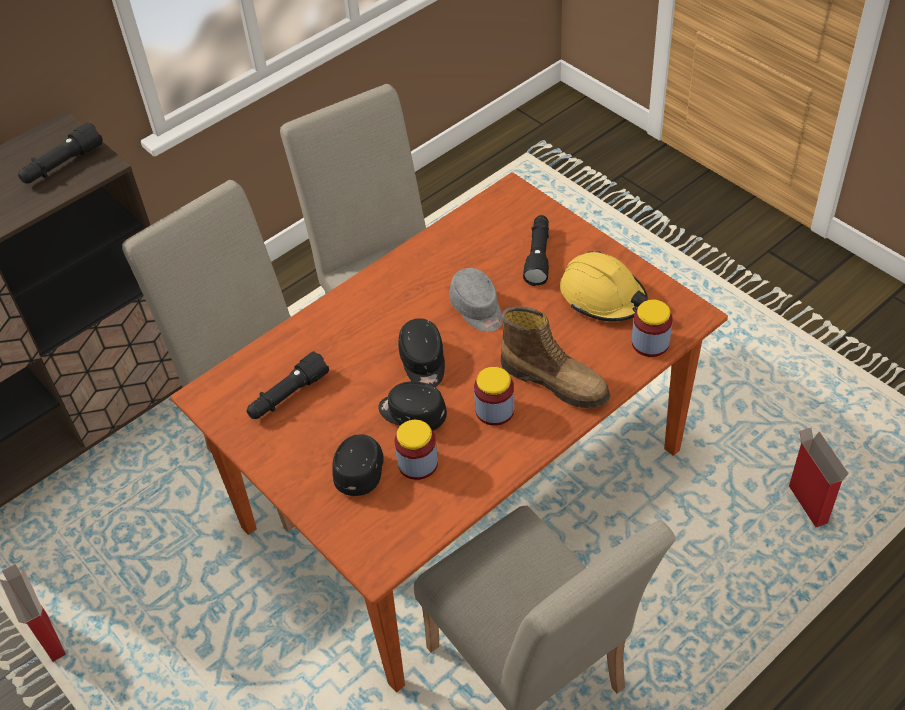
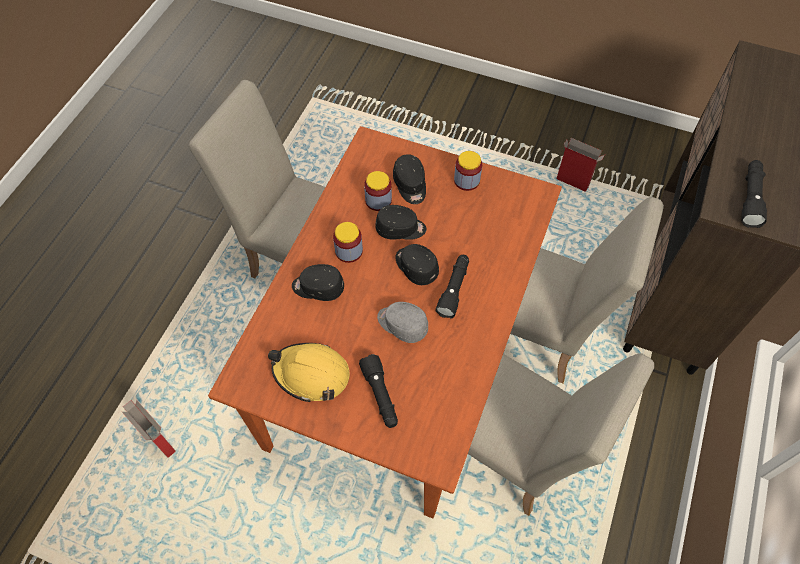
camera: 150 degrees right, 10 degrees up
(288, 396) = (488, 212): black flashlight -> black flashlight (454, 289)
(555, 380) = (318, 287): boot -> black cap
(650, 343) = (261, 344): jar -> jar (466, 180)

